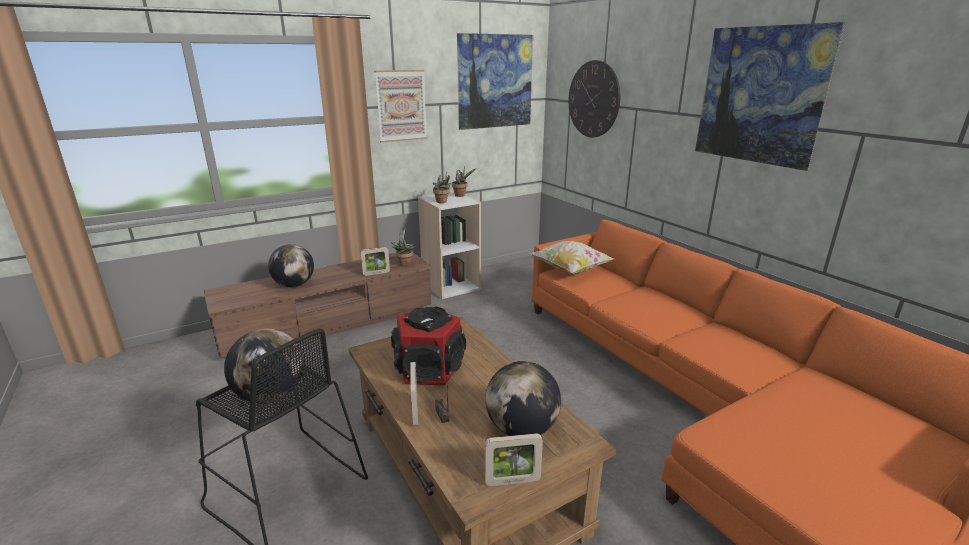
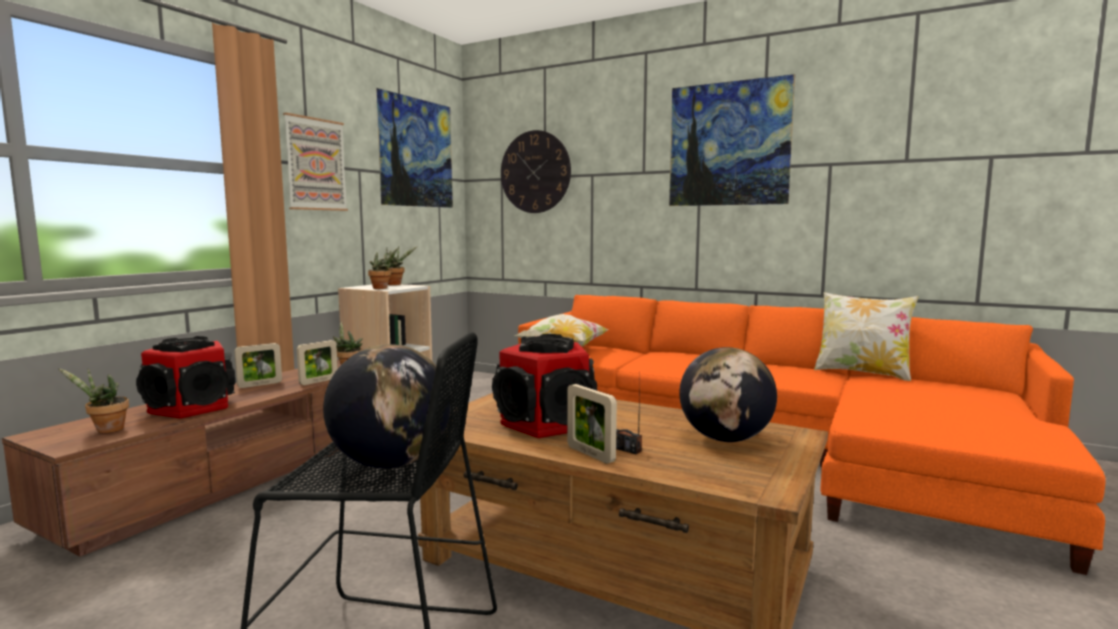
camera: 30 degrees left, 15 degrees down
(243, 295) = (105, 430): none -> potted plant
(294, 285) = (193, 408): globe -> speaker
(512, 481) = (784, 472): picture frame -> picture frame (260, 385)
(817, 369) = (862, 373): none -> pillow

